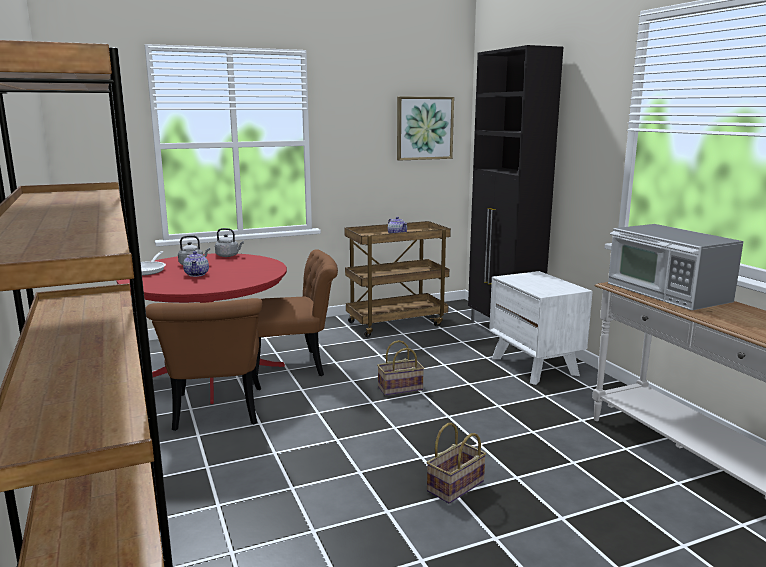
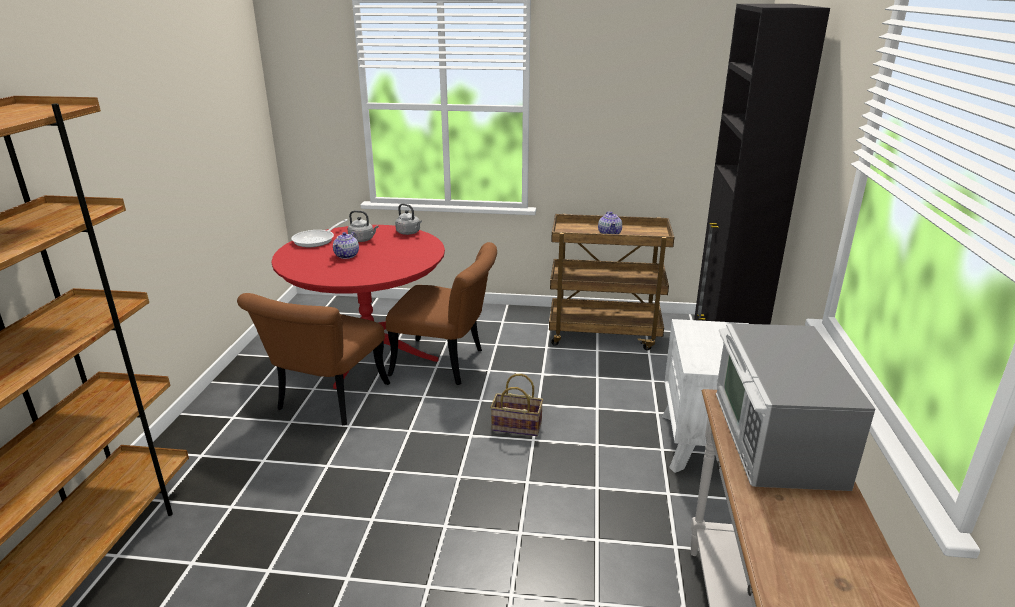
camera: 30 degrees right, 10 degrees up
(424, 128) = (685, 96): picture -> none
(455, 487) = (436, 579): basket -> none

